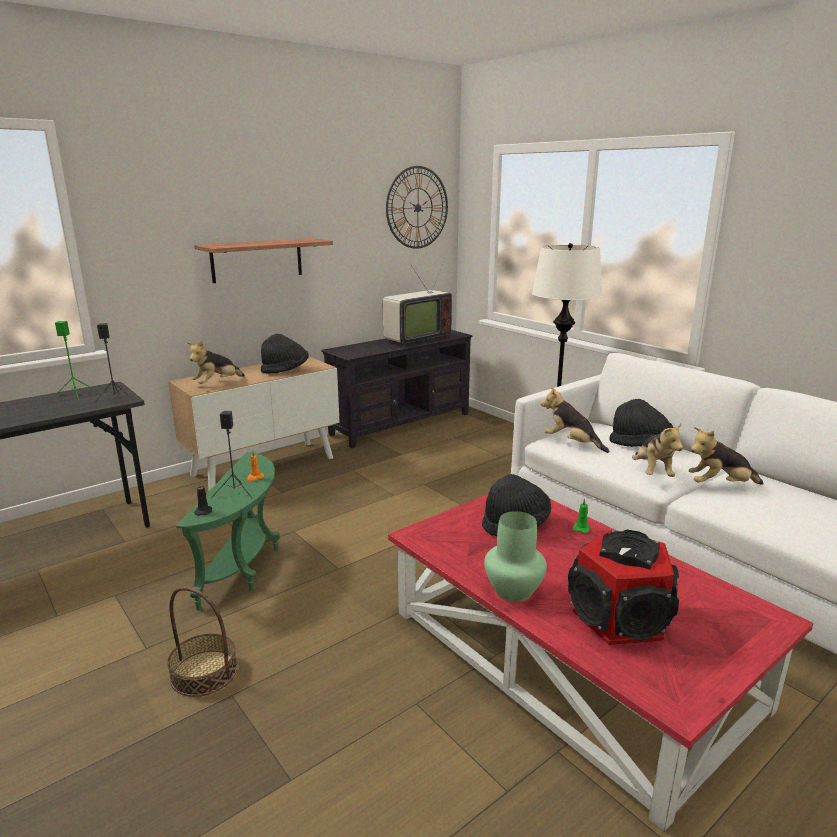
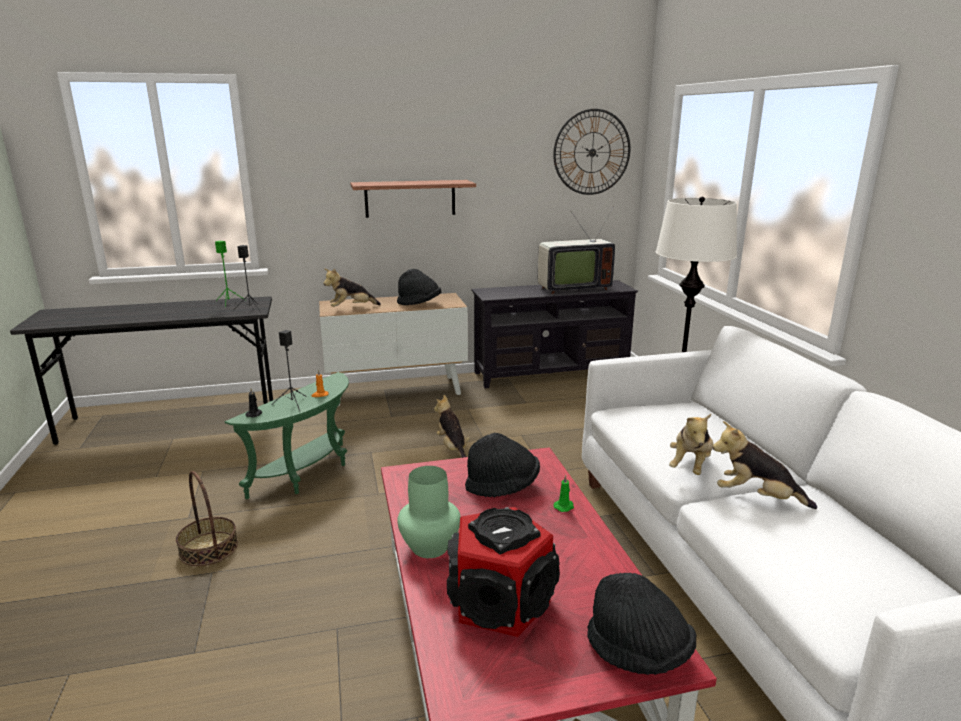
camera: 25 degrees right, 0 degrees up
(571, 443) = (635, 418): plush toy -> plush toy (453, 448)
(639, 443) = (714, 433): black hat -> black hat (638, 653)

